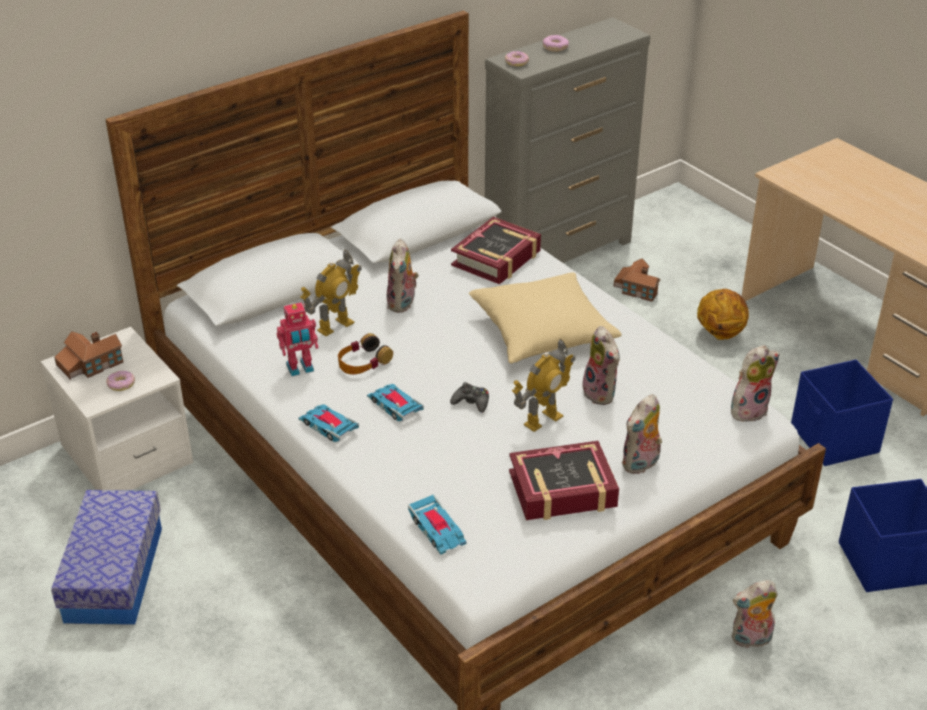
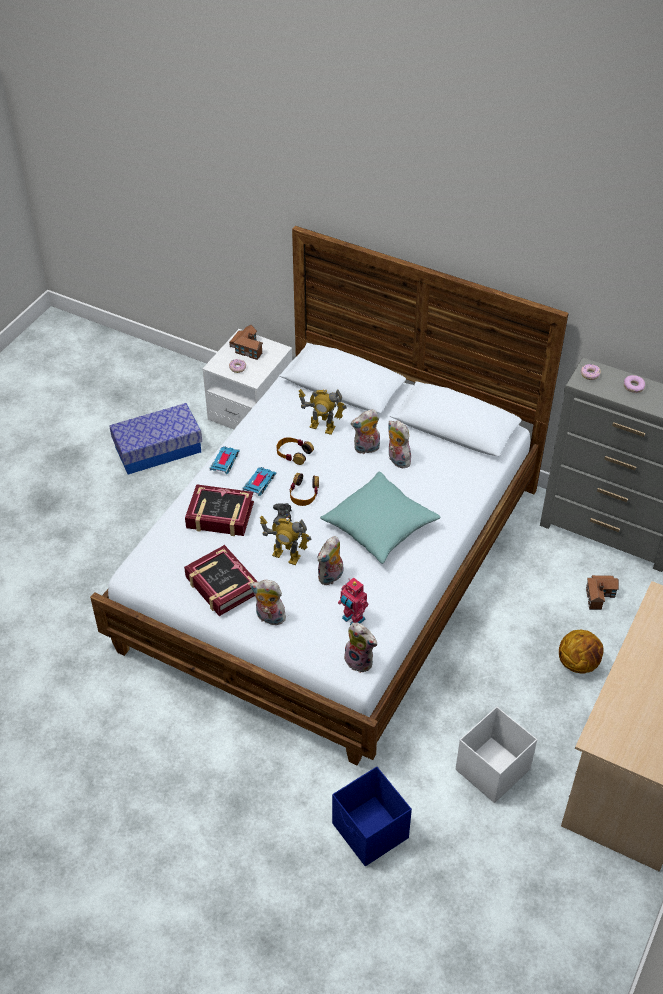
camera: 65 degrees right, 10 degrees up
(300, 369) = (270, 429): toy robot -> toy robot (352, 619)
(437, 529) = (159, 540): toy car -> none
(442, 373) = (304, 493): none -> headphones
(497, 258) = (450, 476): book -> book (220, 516)
(542, 332) = (380, 527): beige pillow -> turquoise pillow
(751, 640) = (254, 765): plush toy -> plush toy (397, 460)
(834, 440) = (491, 770): blue storage box -> white storage box

